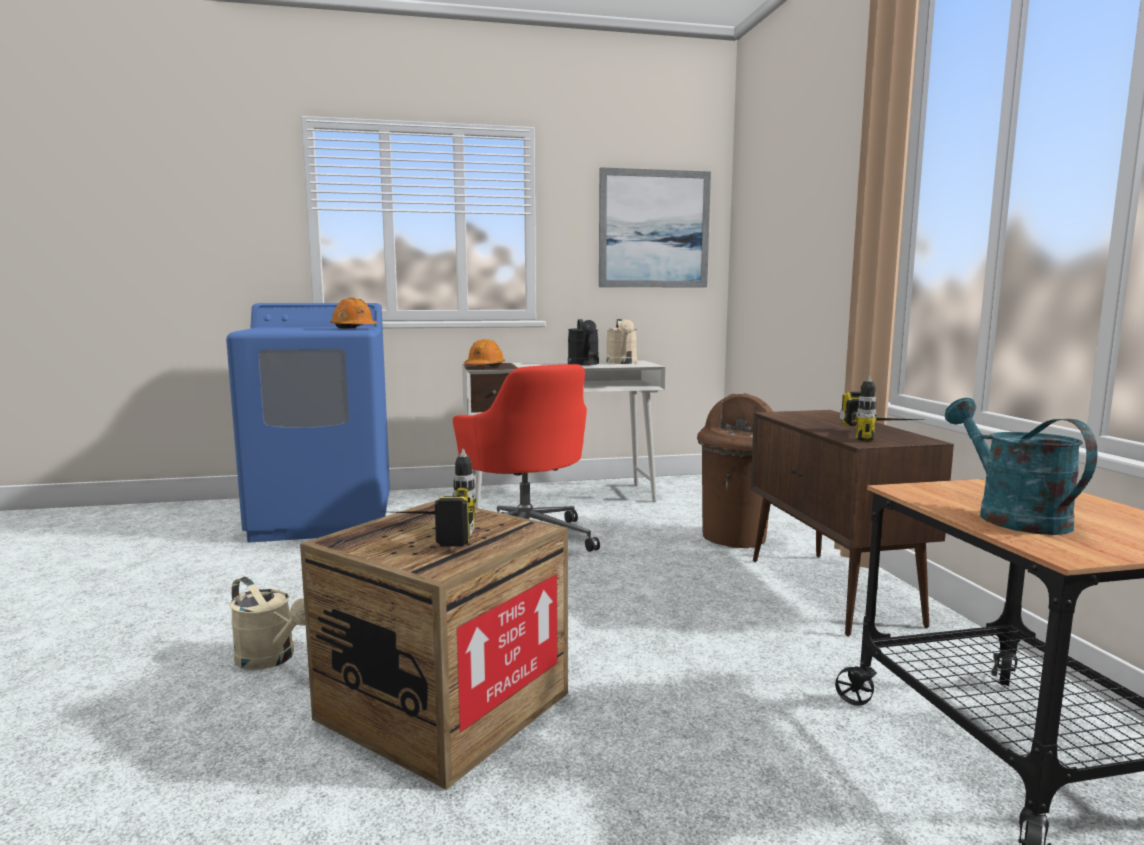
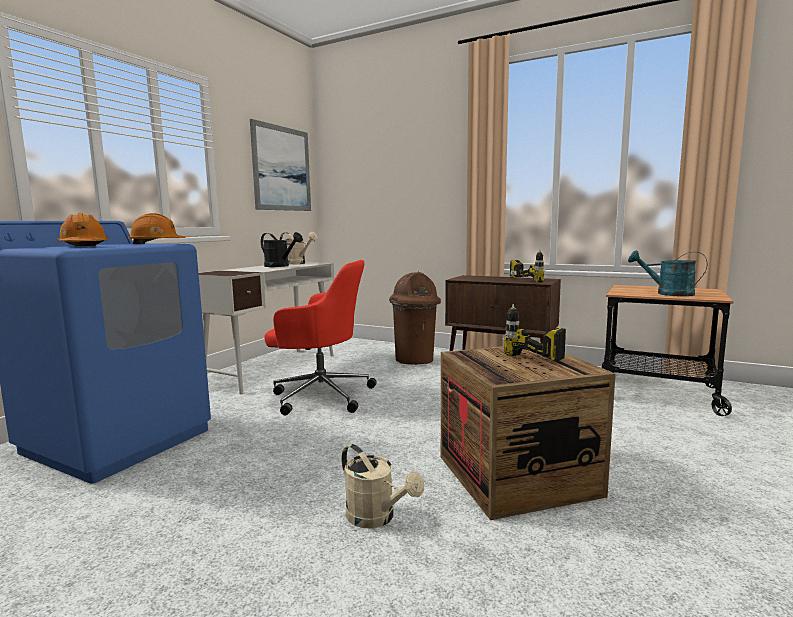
camera: 50 degrees left, 0 degrees up
(271, 659) = (377, 518): beige watering can -> beige watering can turned 60 degrees clockwise
(484, 367) = (228, 273): orange hard hat -> orange hard hat (84, 246)

